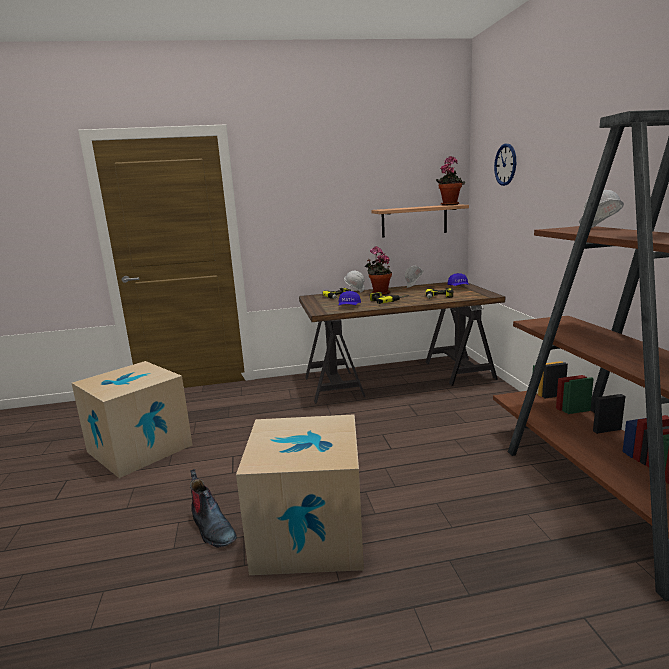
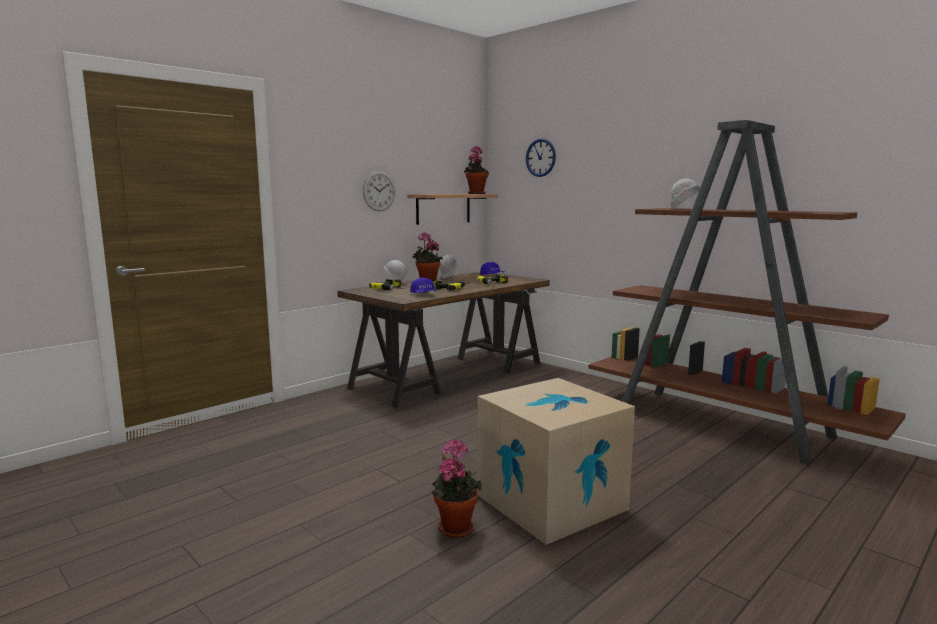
camera: 35 degrees left, 5 degrees down
(139, 448) = (239, 490): cardboard box -> none
(212, 528) = (455, 527): boot -> potted plant
(340, 209) = (379, 191): none -> wall clock

